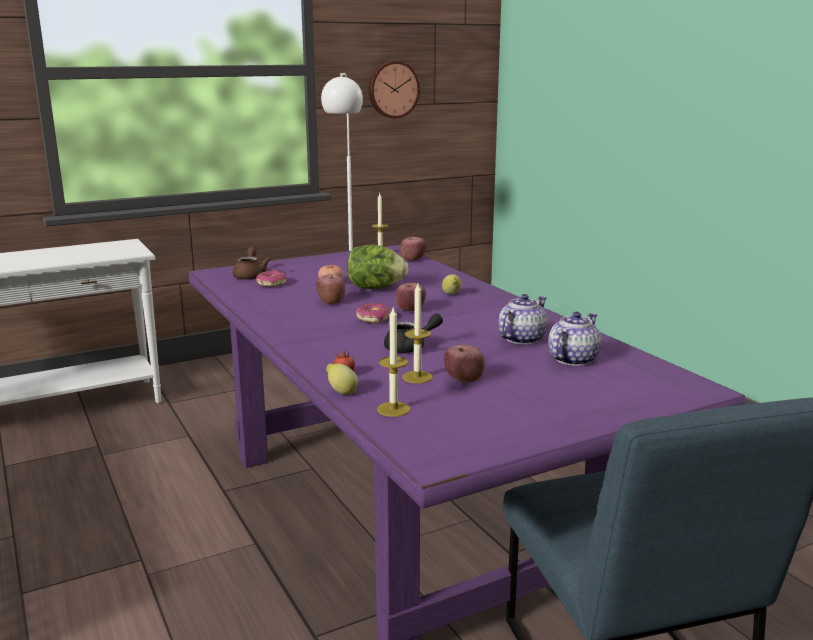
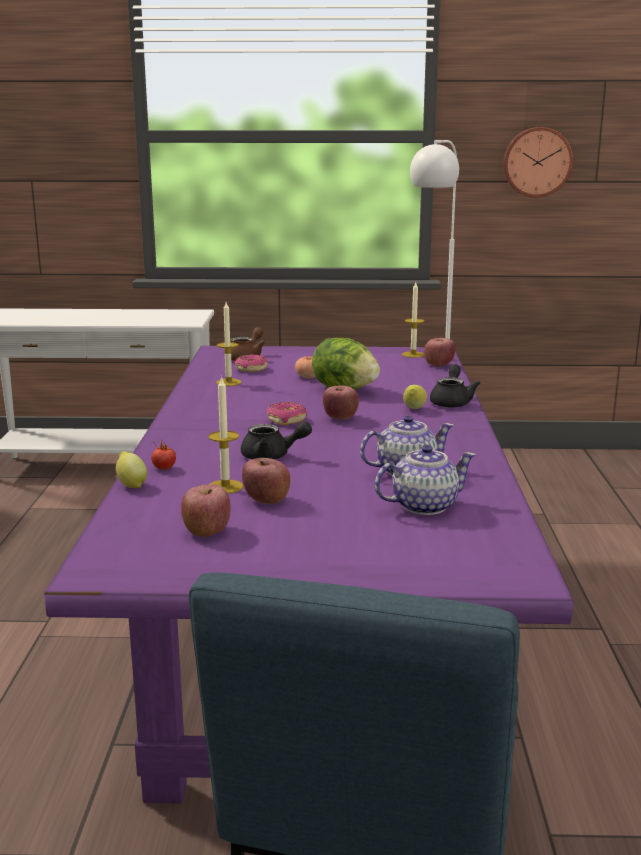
camera: 30 degrees right, 0 degrees up
(331, 302) = (276, 396): apple -> apple (207, 531)
(393, 409) = (148, 512): candle -> candle (228, 382)
(467, 285) = (451, 402): none -> black teapot

